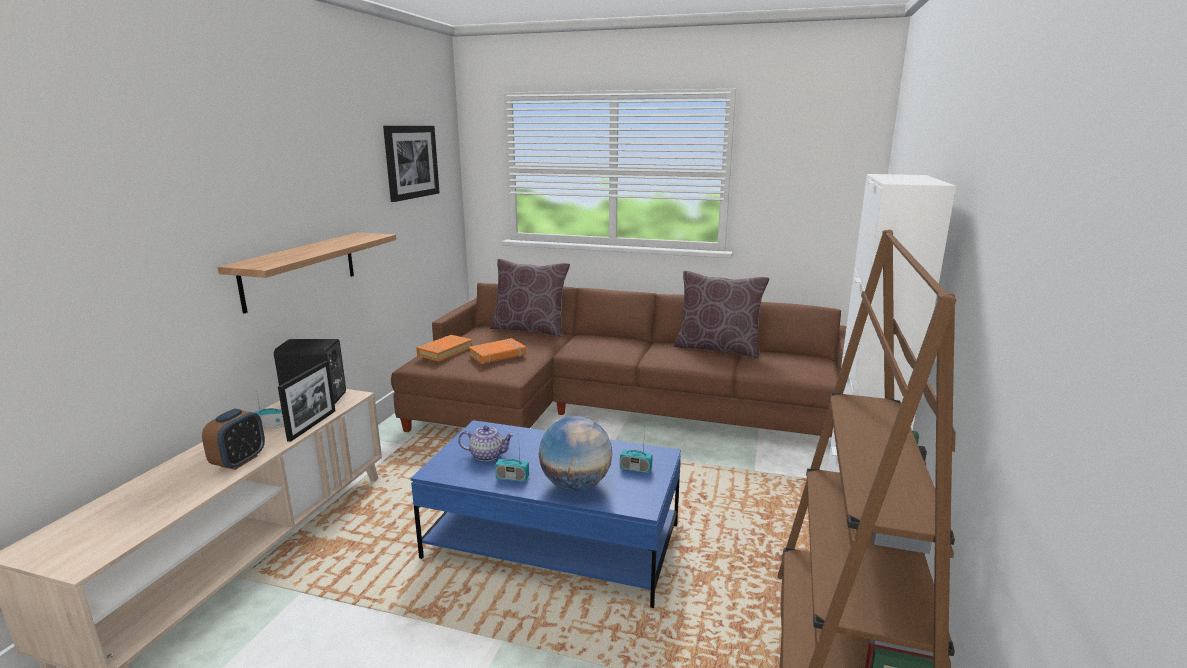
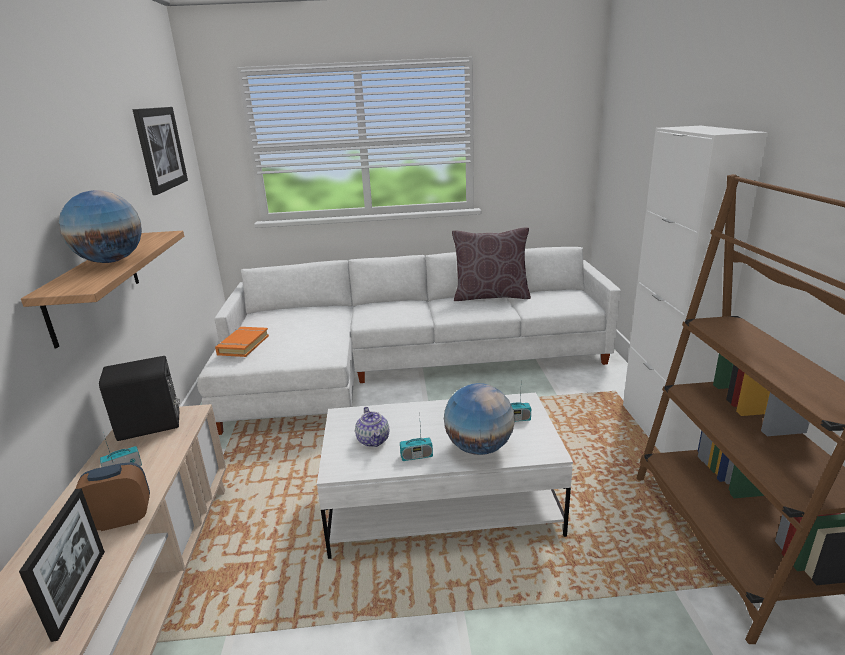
camera: 20 degrees left, 5 degrees up
(239, 461) = (121, 519): alarm clock -> alarm clock turned 105 degrees counterclockwise
(309, 250) = (110, 261): none -> globe
(312, 425) = (173, 456): picture frame -> picture frame (80, 592)
(487, 455) = (374, 440): teapot -> teapot turned 90 degrees clockwise
(497, 355) = (301, 339): orange book -> none
(530, 329) = (309, 307): brown pillow -> none
(553, 542) = (442, 503): blue coffee table -> white coffee table
(609, 406) = (401, 366): brown sofa -> white sofa

